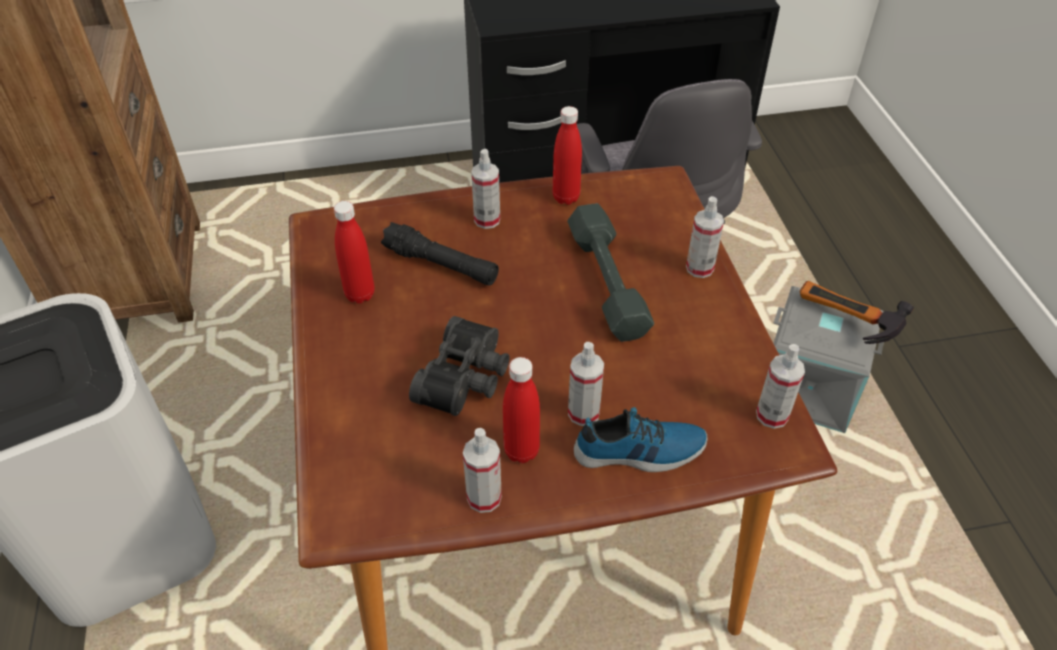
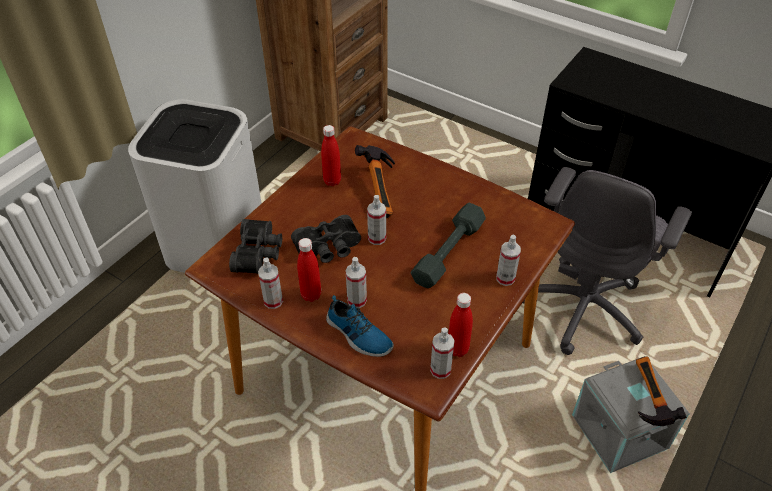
camera: 45 degrees right, 0 degrees up
(382, 452) = (259, 253): none -> black binoculars
(441, 265) = (382, 191): black flashlight -> hammer
(487, 220) = (431, 184): spray bottle -> spray bottle (377, 238)
(566, 197) = (485, 198): red bottle -> red bottle (457, 349)

